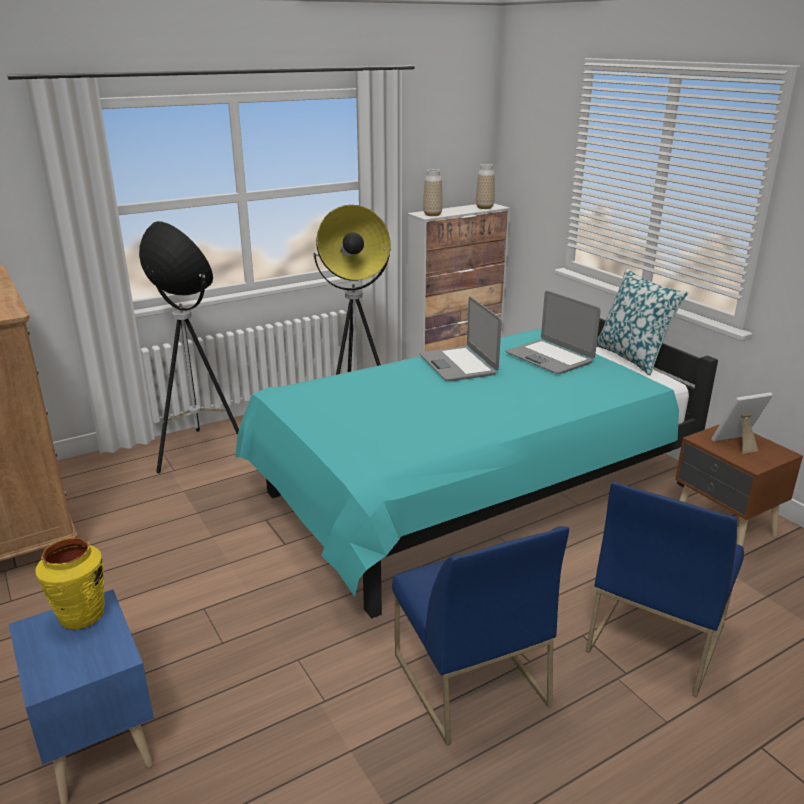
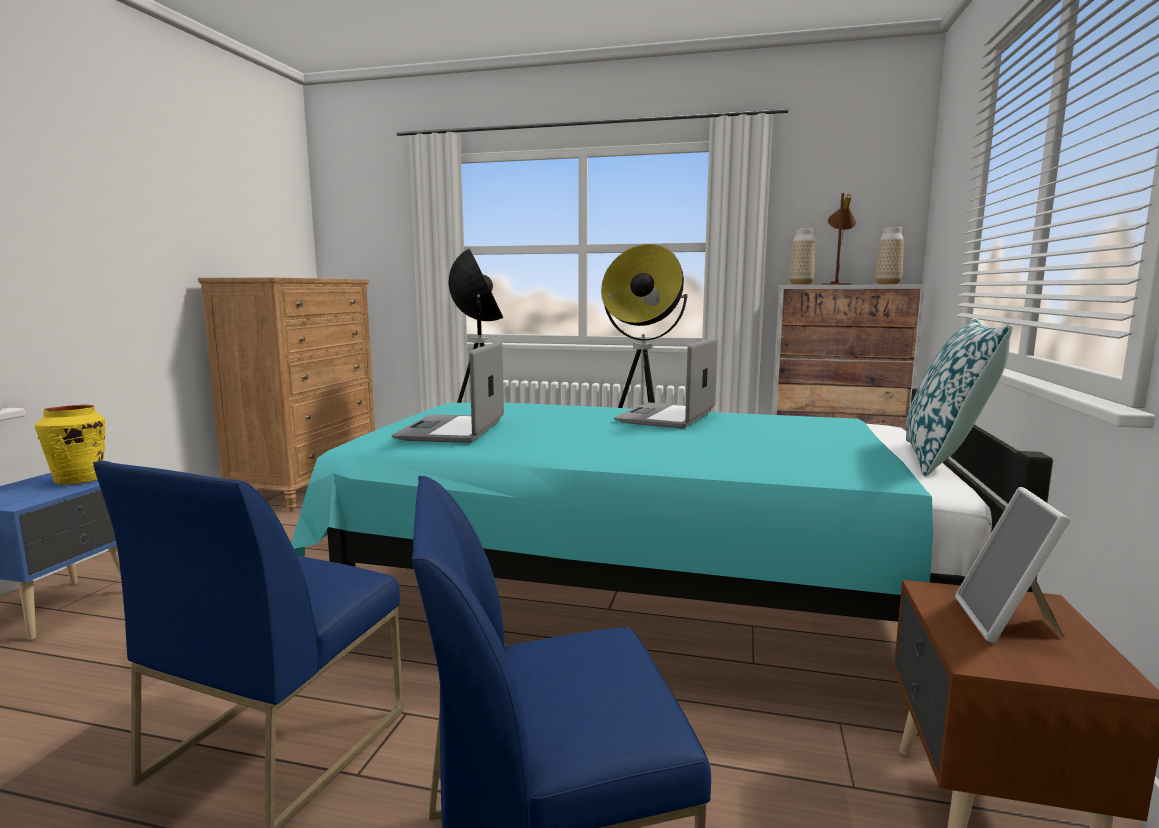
camera: 45 degrees right, 15 degrees down
(450, 210) = (836, 284): none -> brown table lamp
(549, 358) = (796, 433): laptop -> laptop (452, 430)
(737, 444) = (1007, 623): picture frame -> picture frame turned 105 degrees counterclockwise

